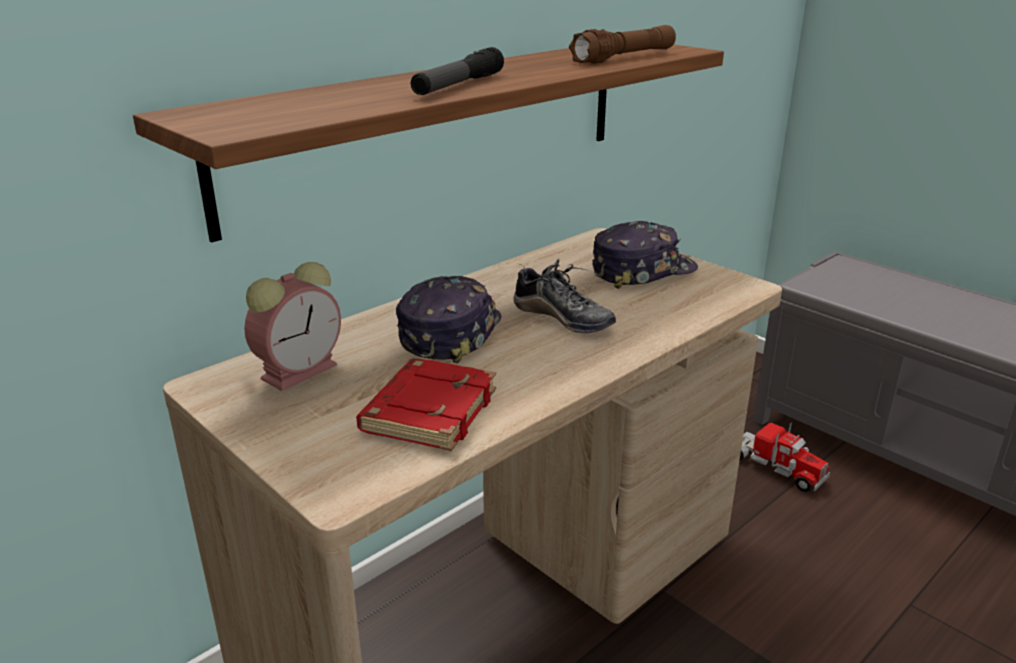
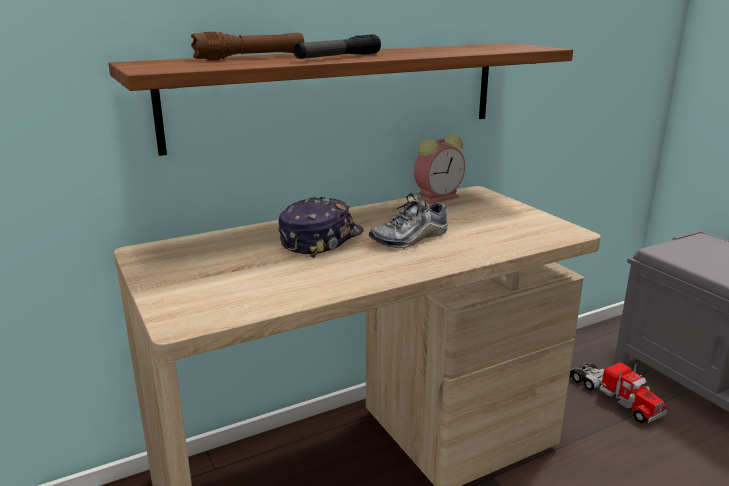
camera: 15 degrees right, 5 degrees down
(301, 370) = (206, 250): alarm clock -> alarm clock (438, 197)
(428, 411) = (273, 283): red book -> none
(563, 318) = (410, 238): shoe -> shoe turned 90 degrees clockwise
(624, 57) = (486, 50): brown flashlight -> brown flashlight (250, 57)
(642, 271) = (492, 215): cap -> none

